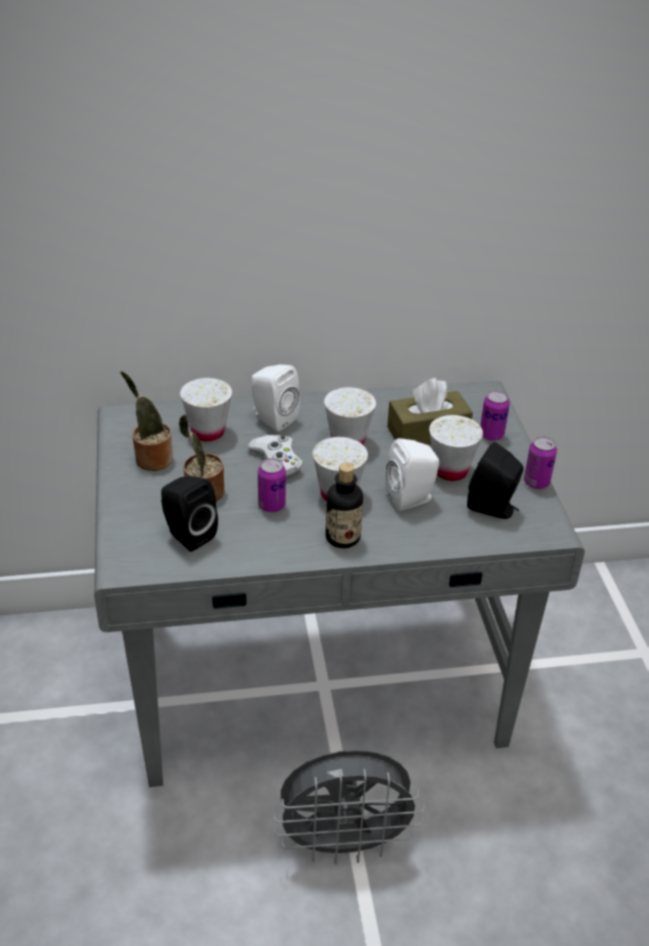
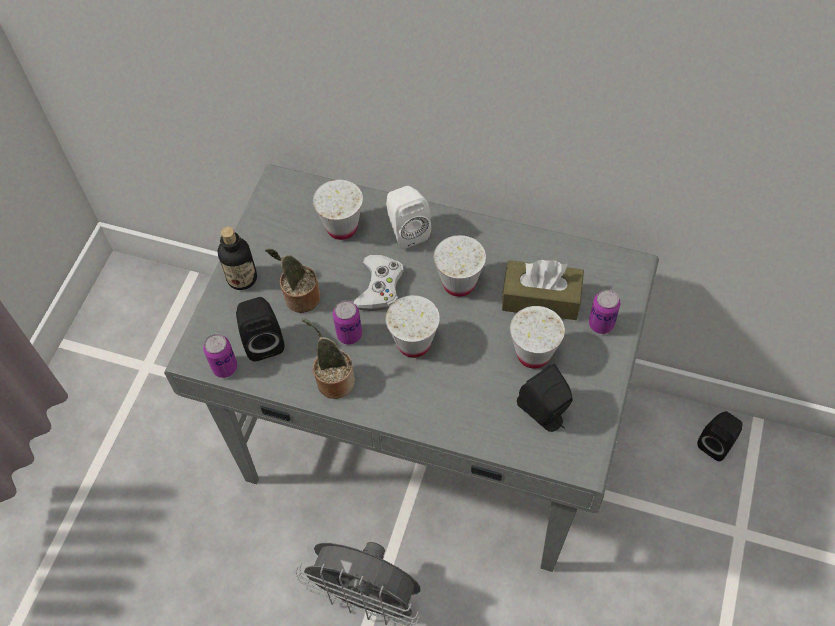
camera: 30 degrees right, 20 degrees up
(151, 459) = (278, 242): potted plant -> potted plant (333, 380)
(342, 537) = (389, 395): bottle -> bottle (242, 278)
(412, 498) = (477, 374): white speaker -> none
(536, 482) = (607, 399): can -> can (225, 367)
(579, 592) = (716, 443): none -> black speaker

